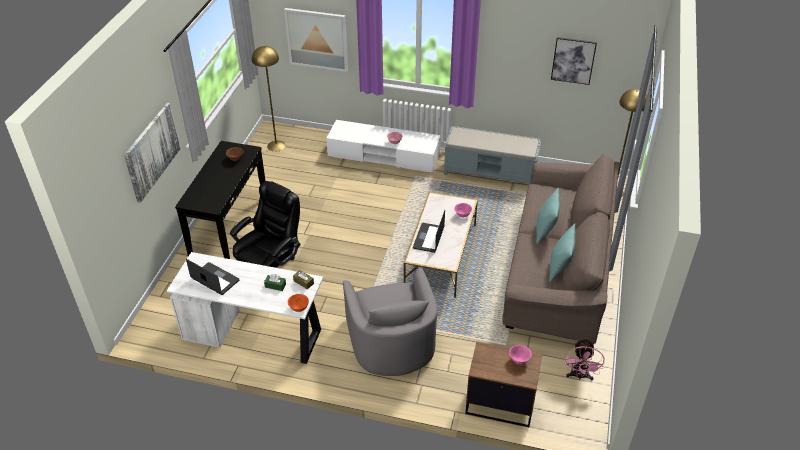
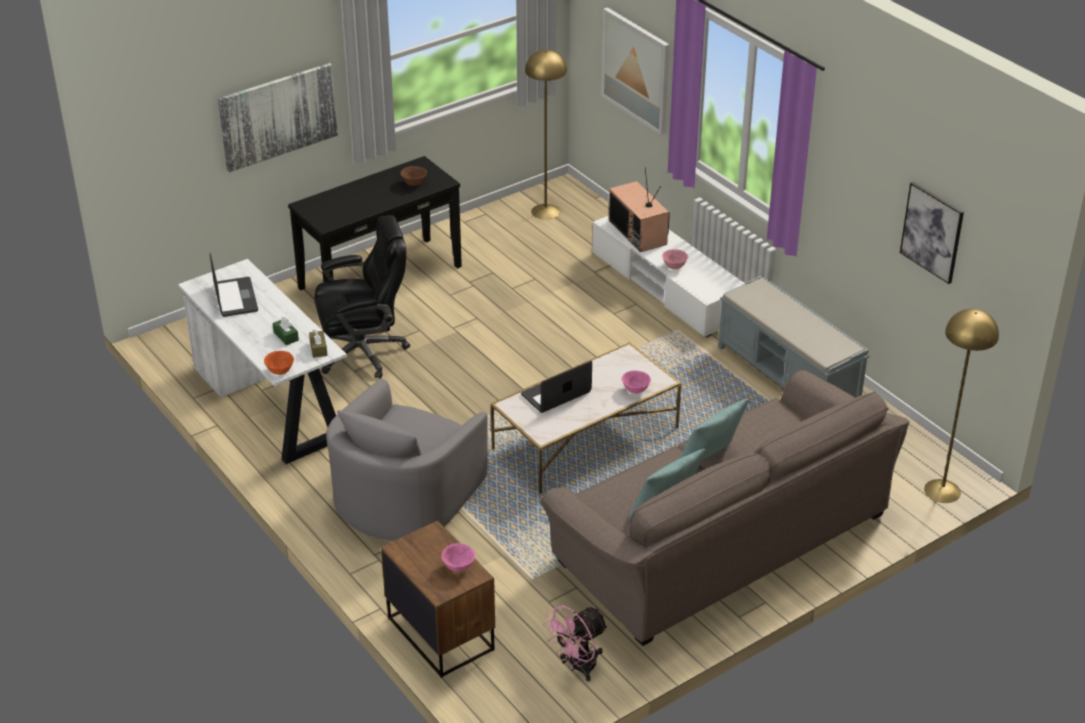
camera: 40 degrees right, 5 degrees down
(356, 133) = (639, 232): none -> television

